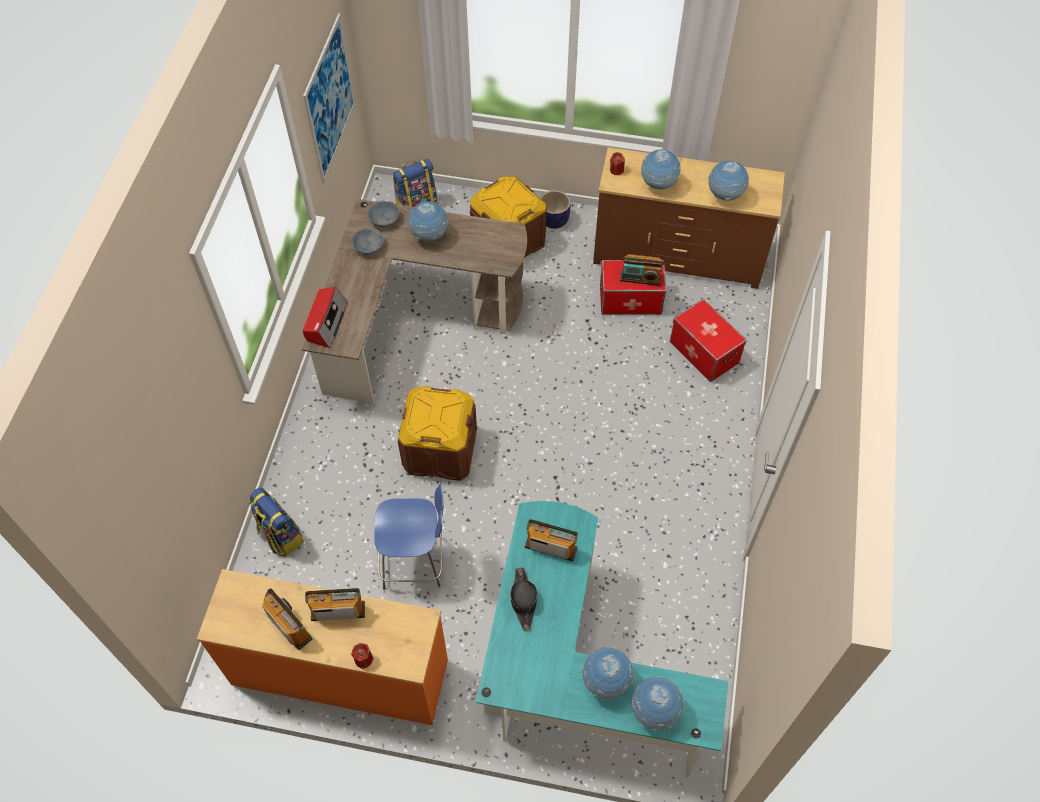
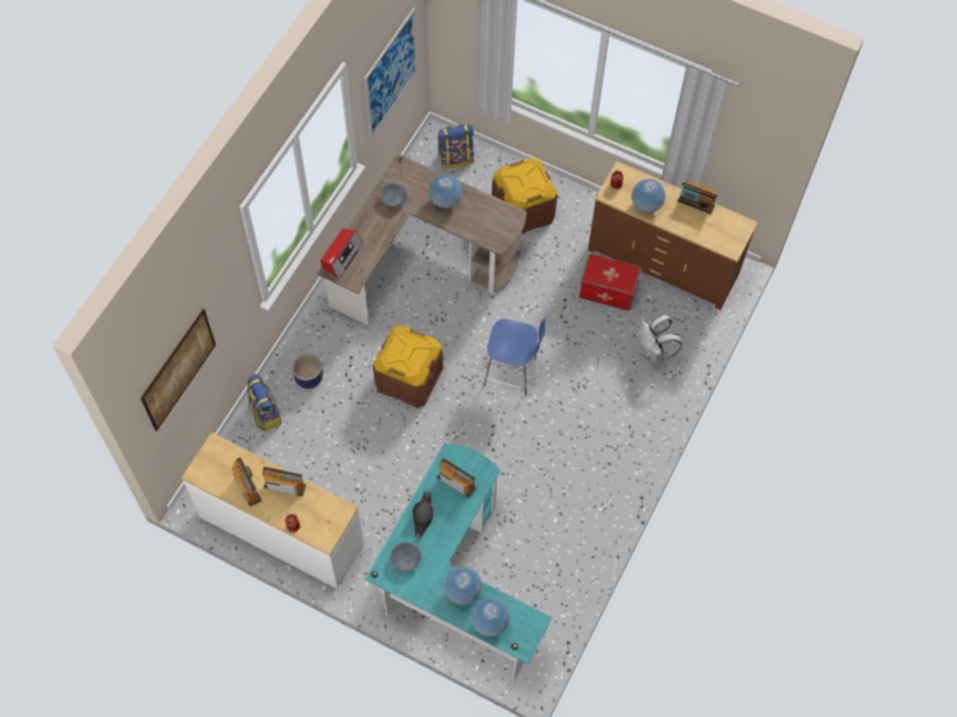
camera: 15 degrees right, 5 degrees up
(159, 493) = (178, 370): none -> picture
(340, 673) = (281, 531): orange dresser -> white dresser
(384, 219) = (414, 177): grey bowl -> grey bowl (406, 559)
(415, 562) = (362, 463): blue stool -> blue stool (512, 372)
(553, 220) = (568, 201): planter -> planter (309, 378)
(640, 278) = (615, 278): radio -> radio (696, 203)
(704, 352) = (653, 353): storage box -> white backpack
(725, 195) = (698, 230): globe -> none

